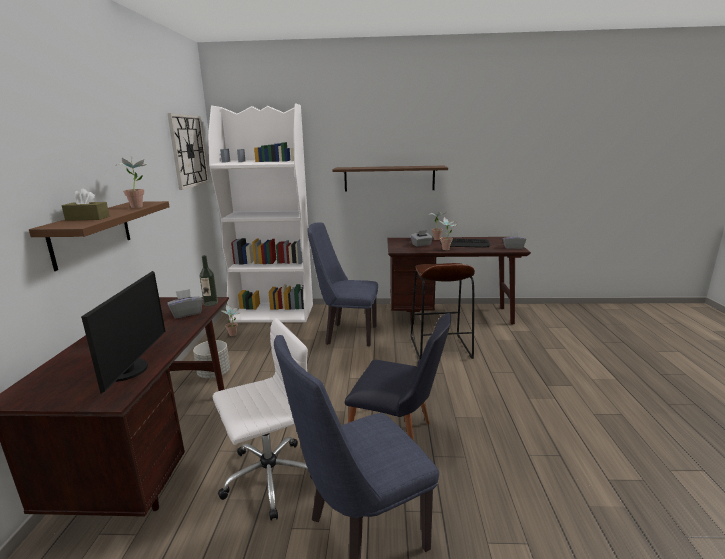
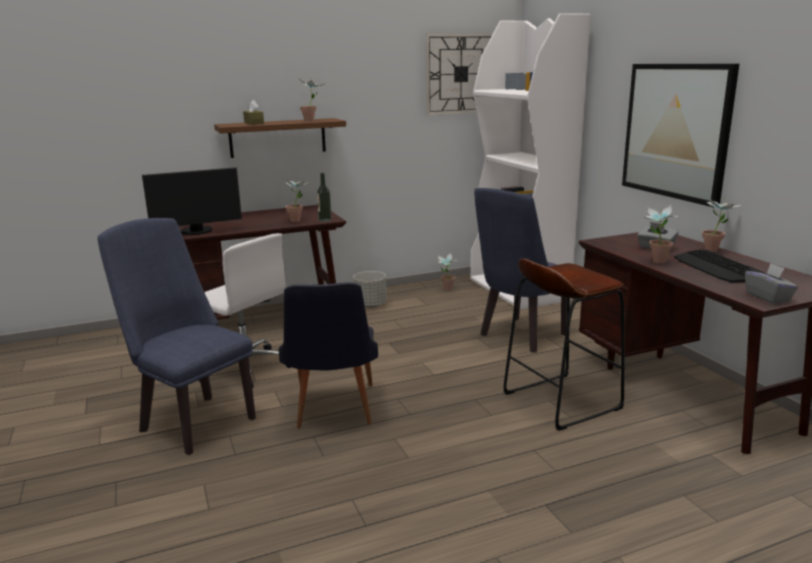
camera: 65 degrees right, 0 degrees up
(186, 313) = (298, 220): grey tissue box -> potted plant
(346, 334) = (519, 337): blue chair -> blue chair turned 120 degrees counterclockwise
(389, 178) = (676, 131): shelf -> picture

